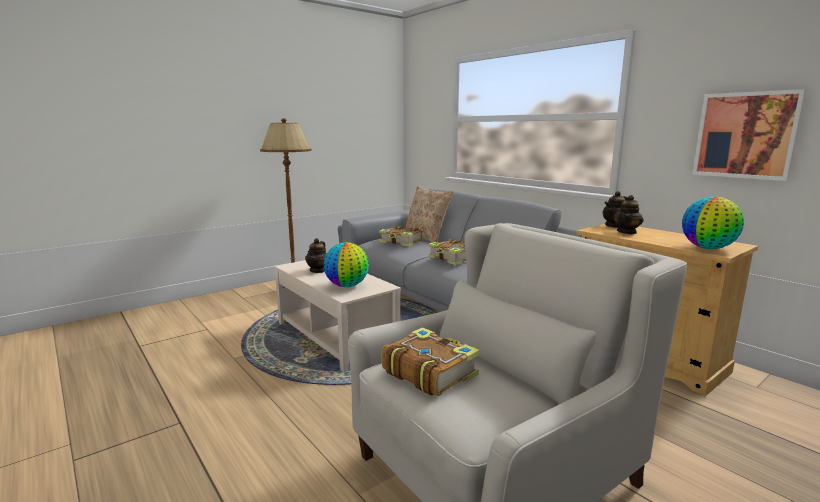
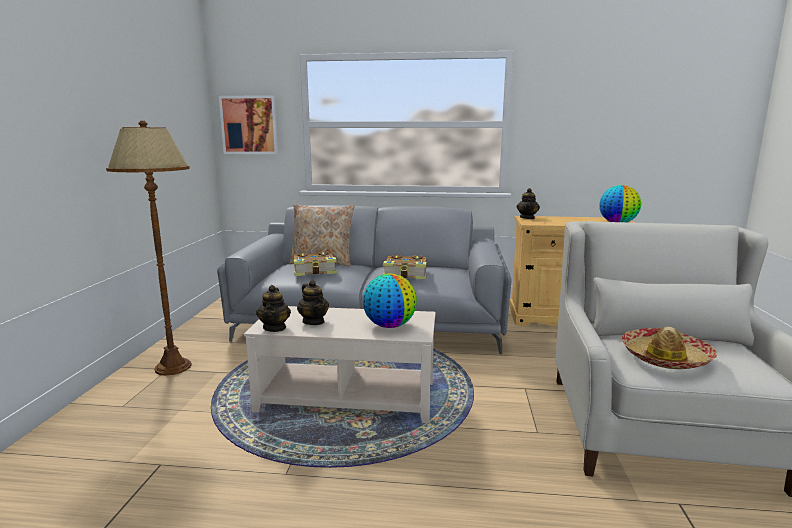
camera: 45 degrees left, 0 degrees up
(429, 372) = (665, 358): book -> hat
(627, 232) = (550, 221): teapot -> teapot (275, 328)
(745, 135) = (601, 140): picture -> picture (249, 125)

